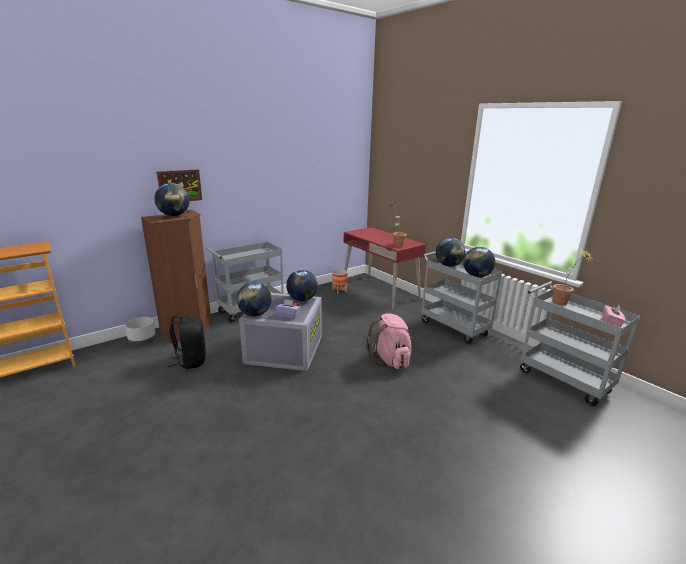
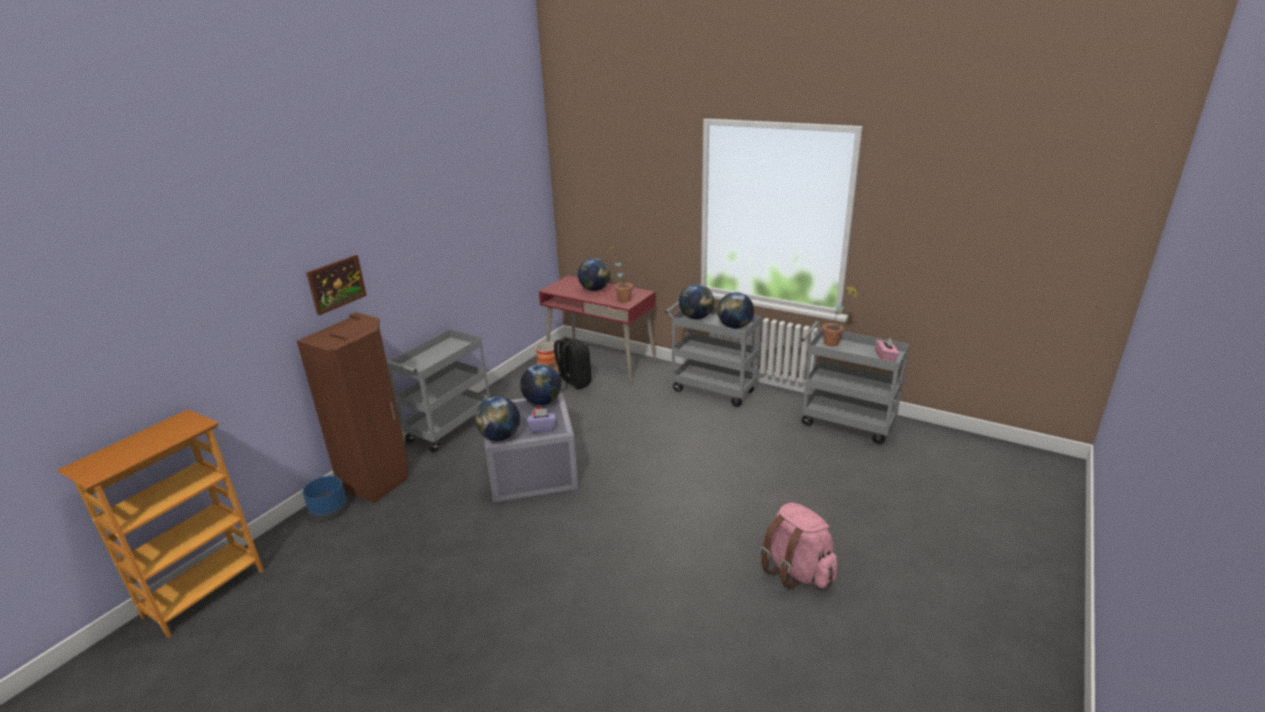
camera: 20 degrees left, 5 degrees up
(142, 341) = (329, 510): grey planter -> blue planter
(174, 215) = (349, 330): globe -> globe (594, 289)
(191, 360) = (422, 517): black backpack -> black backpack (573, 383)
(390, 360) = (664, 449): pink backpack -> pink backpack (796, 571)

